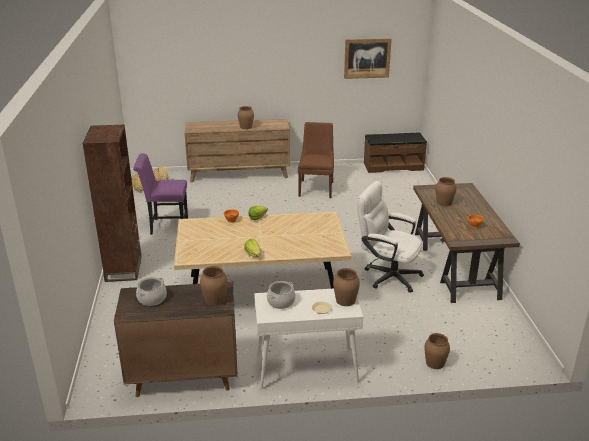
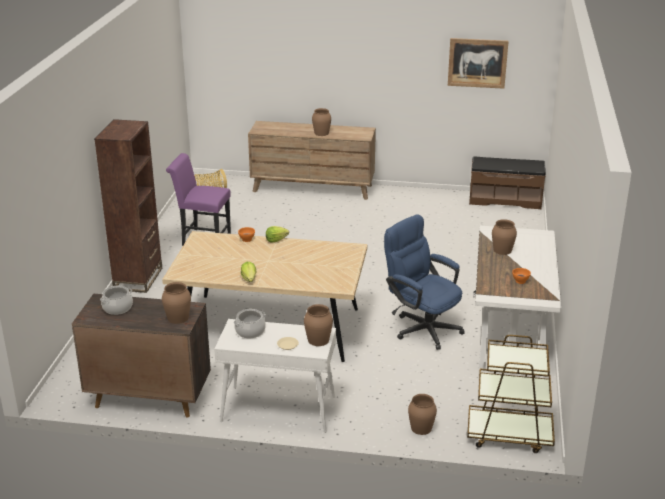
camera: 15 degrees right, 0 degrees up
(316, 188) = (394, 216): brown chair -> none
(387, 275) = (422, 327): white office chair -> blue office chair
(455, 264) = (511, 326): brown desk -> white desk
(507, 356) = (509, 435): none -> brown cart

